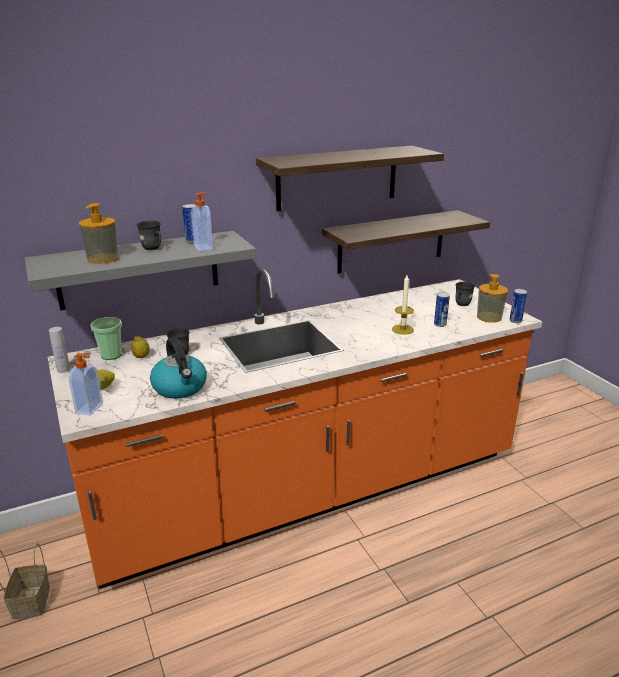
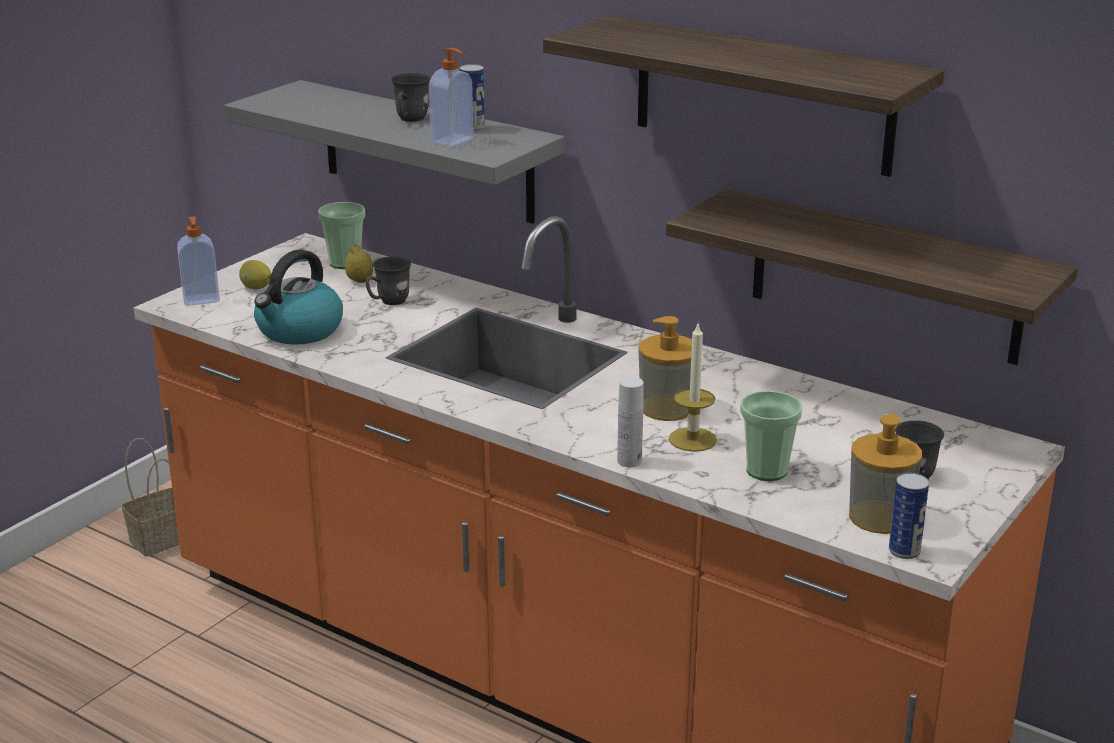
camera: 60 degrees right, 0 degrees up
(63, 370) = (279, 253): white bottle -> white bottle (629, 461)
(103, 258) = (336, 110): soap dispenser -> soap dispenser (666, 408)
(440, 324) = (766, 471): can -> cup

